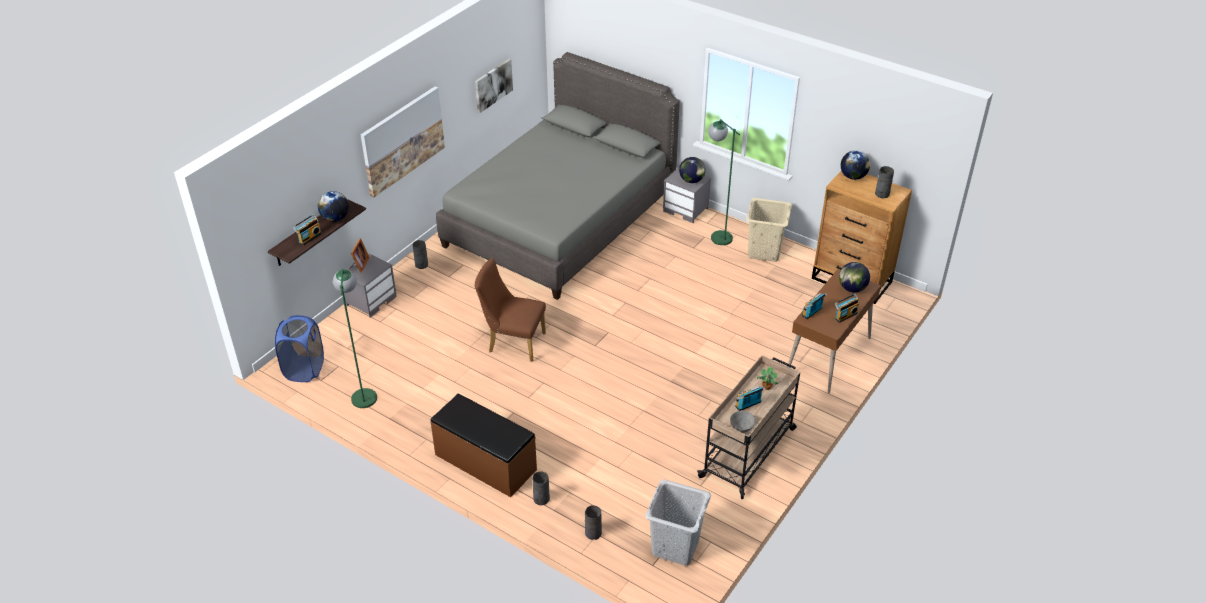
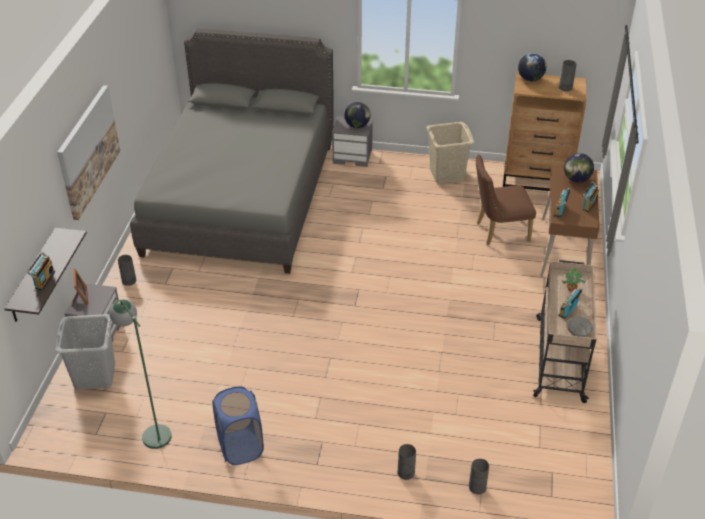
camera: 25 degrees left, 0 degrees up
(304, 369) = (70, 429): blue laundry basket -> blue laundry basket (240, 447)
(335, 218) = (60, 251): globe -> none
(485, 462) = (326, 457): brown bench -> none
(493, 85) = (141, 76): picture -> none
(512, 342) = (273, 328): brown chair -> brown chair (498, 232)
(675, 546) = (559, 470): grey laundry basket -> grey laundry basket (95, 375)
(716, 234) = (395, 171): green floor lamp -> none

